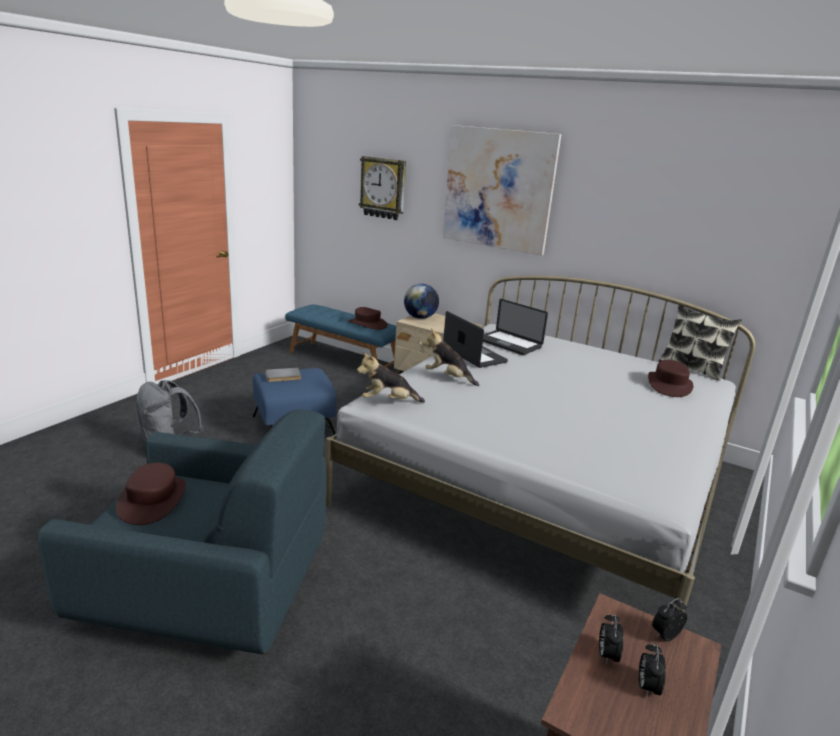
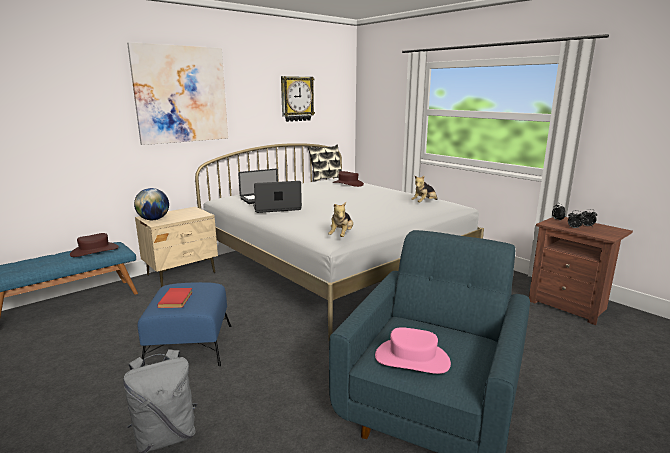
camera: 70 degrees left, 5 degrees down
(153, 500) = (412, 359): brown hat -> pink hat
(283, 376) = (177, 299): grey book -> red book
(383, 188) = (54, 110): wall clock -> wall clock (296, 99)
(448, 377) = (311, 218): plush toy -> plush toy (424, 203)

